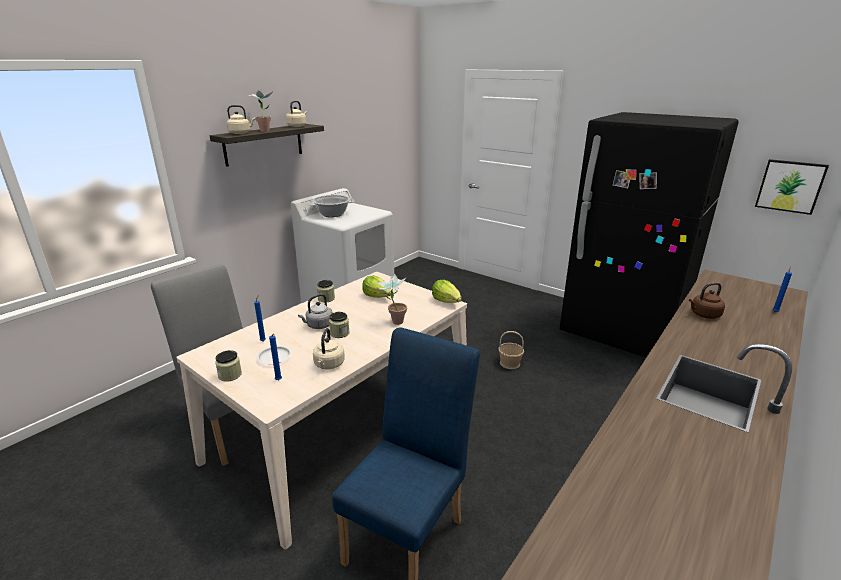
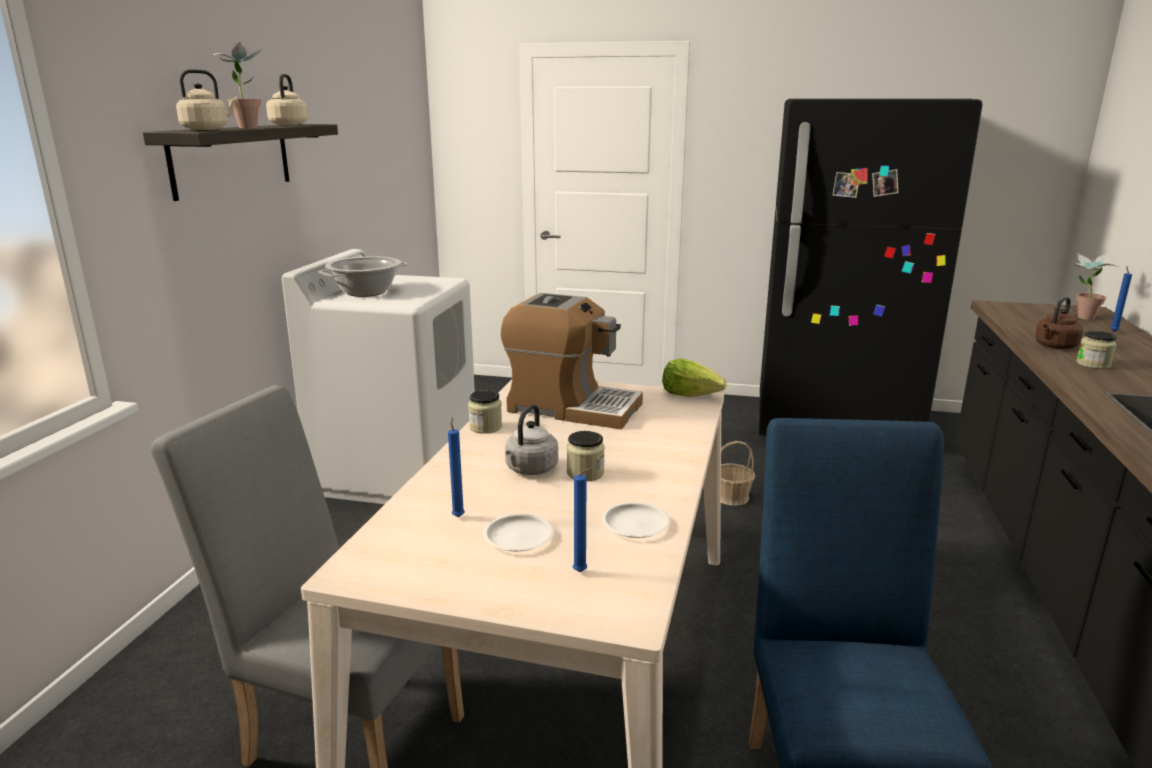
camera: 25 degrees left, 5 degrees down
(230, 375) = (470, 589): jar -> jar (1093, 364)
(329, 365) = (636, 525): beige kettle -> white plate
(378, 296) = (572, 407): lettuce -> coffee machine
(393, 322) = (651, 438): potted plant -> potted plant (1082, 318)
(790, 186) = (1019, 184): picture -> none

